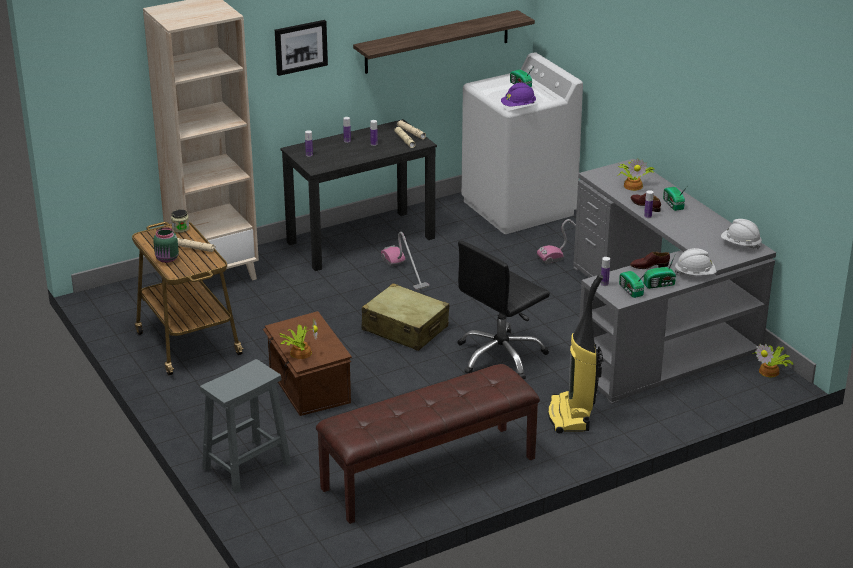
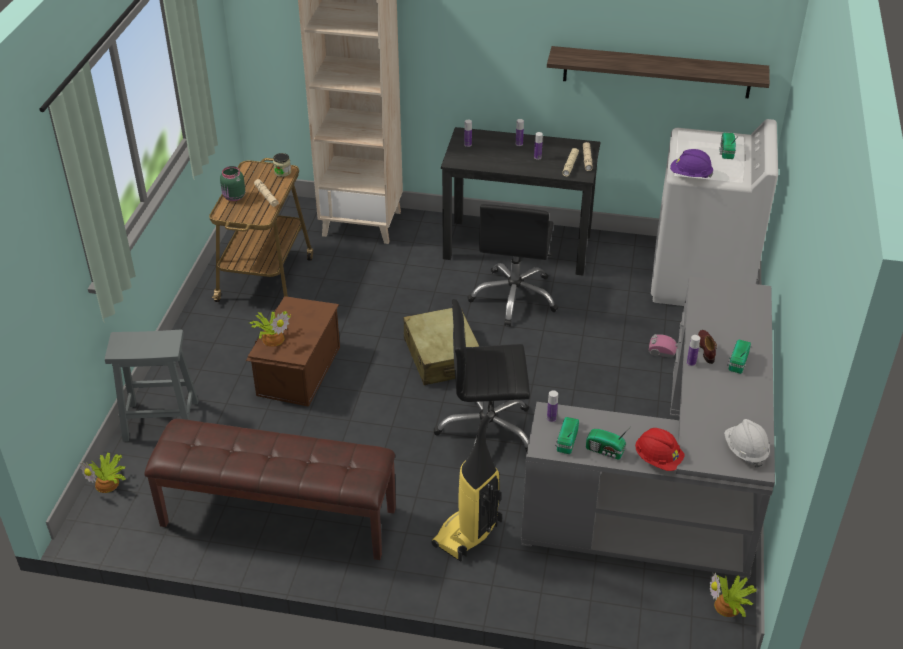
camera: 40 degrees right, 10 degrees up
(300, 47) = (489, 31): picture -> none
(405, 271) = (514, 297): vacuum cleaner -> black office chair
(633, 185) = (726, 318): potted plant -> potted plant (108, 483)
(649, 266) = (624, 422): brown shoe -> none
(695, 274) = (658, 459): white hard hat -> red hard hat

